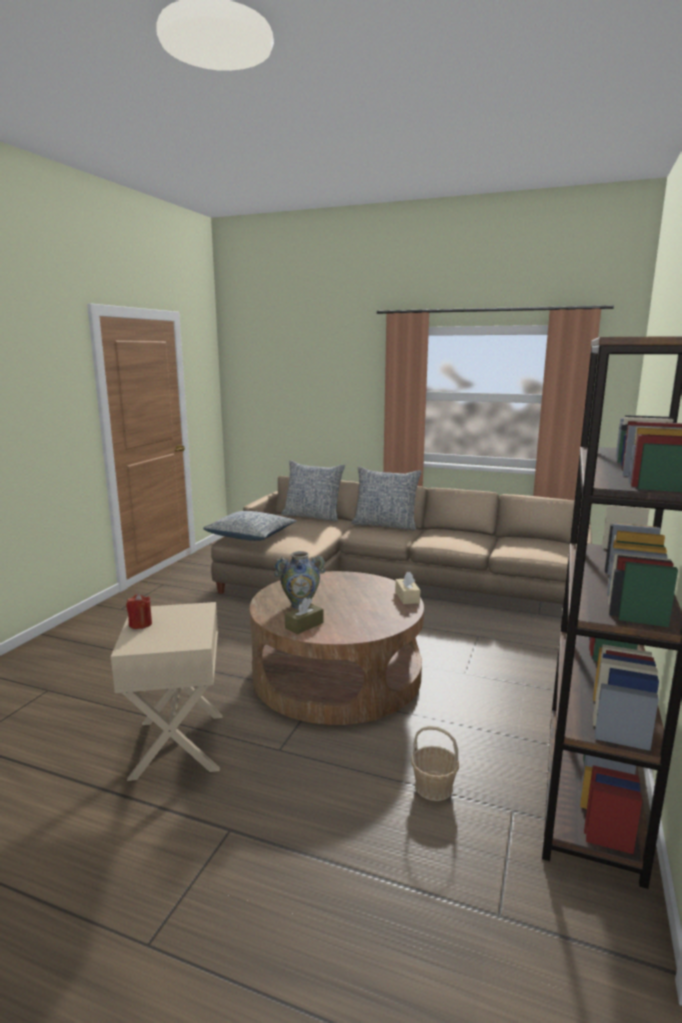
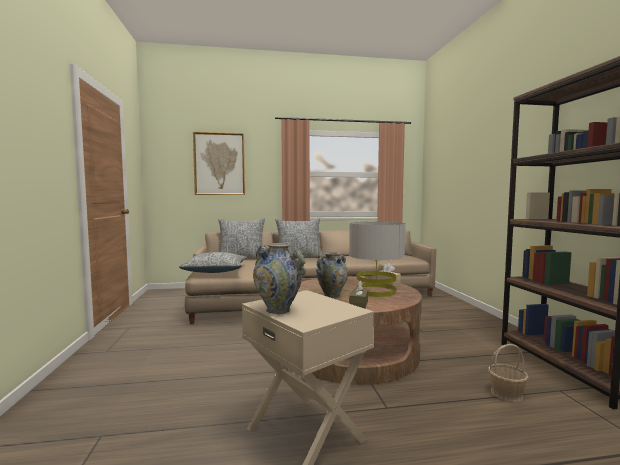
camera: 30 degrees left, 10 degrees down
(140, 624) = (278, 310): red candle -> vase
(307, 380) = (219, 164): none -> picture
(362, 609) = (375, 291): none -> grey table lamp

